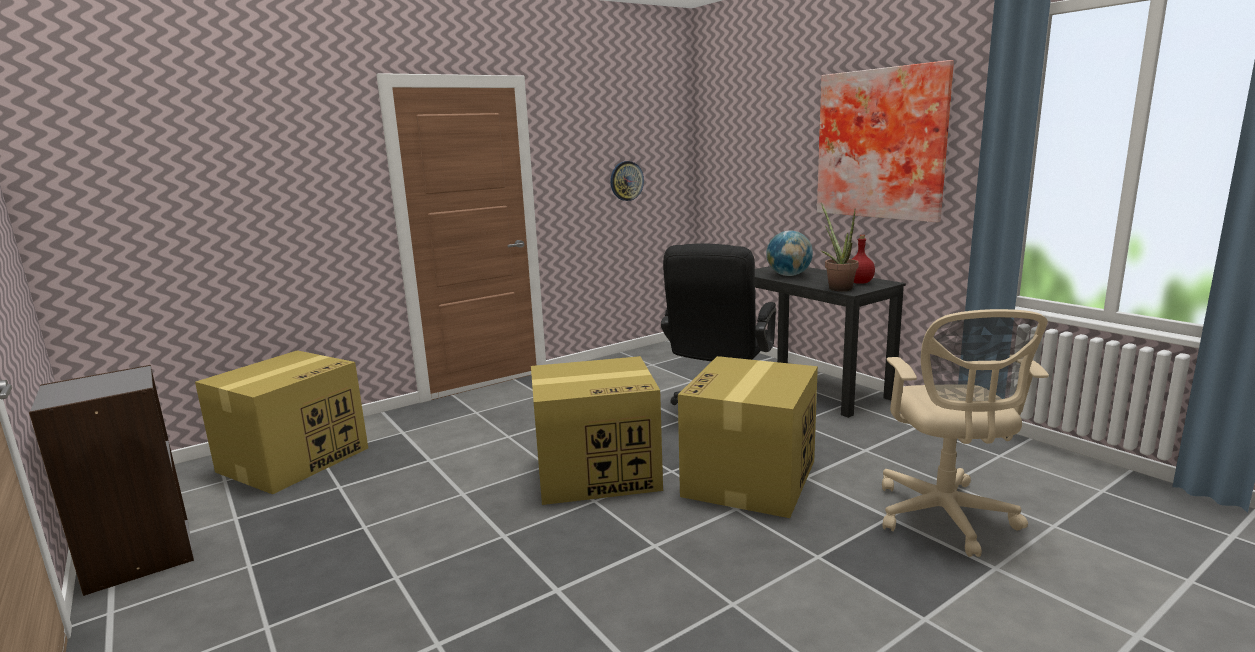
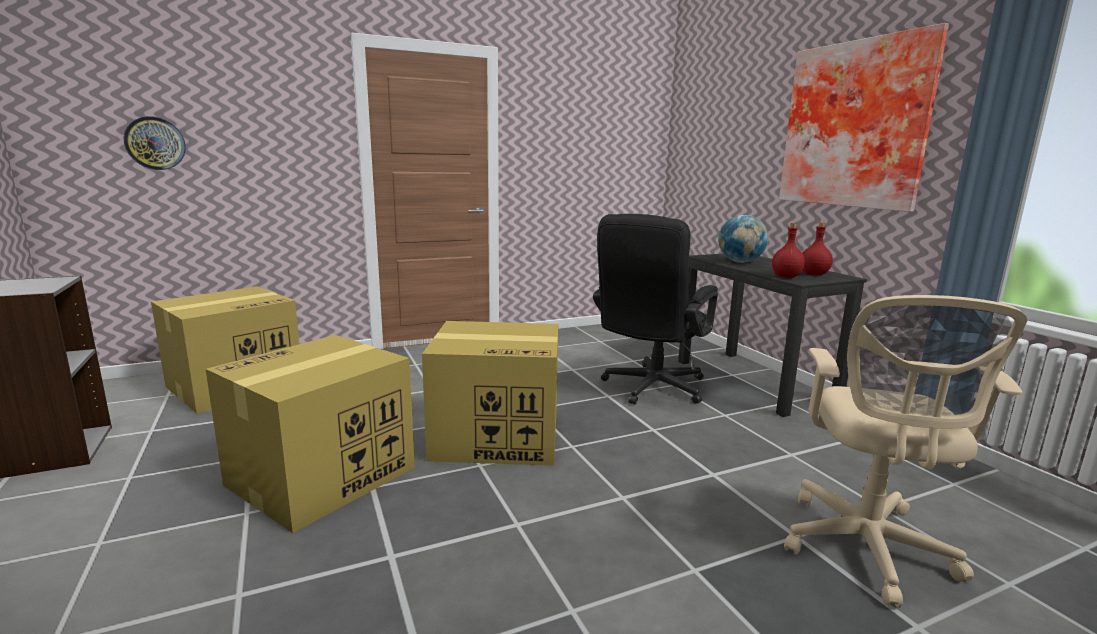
camera: 10 degrees right, 0 degrees up
(626, 181) = (595, 160): wall clock -> wall clock (155, 143)
(749, 479) = (651, 467): cardboard box -> cardboard box (320, 477)
(837, 287) = (786, 276): potted plant -> red bottle

